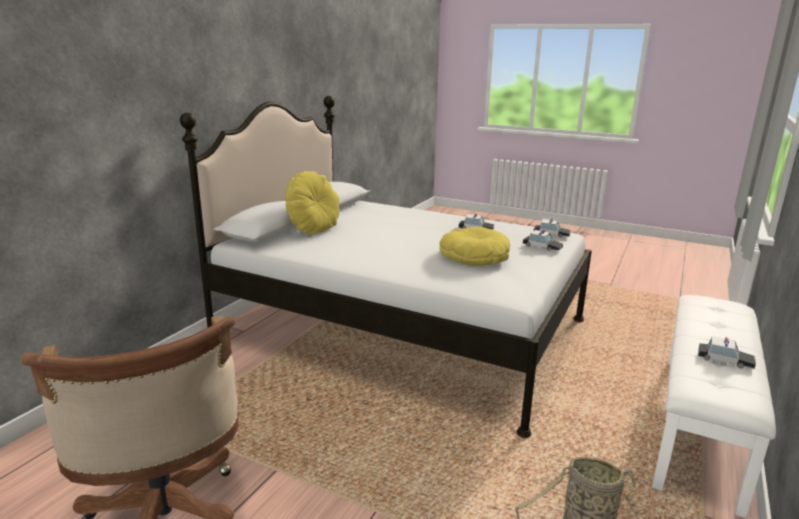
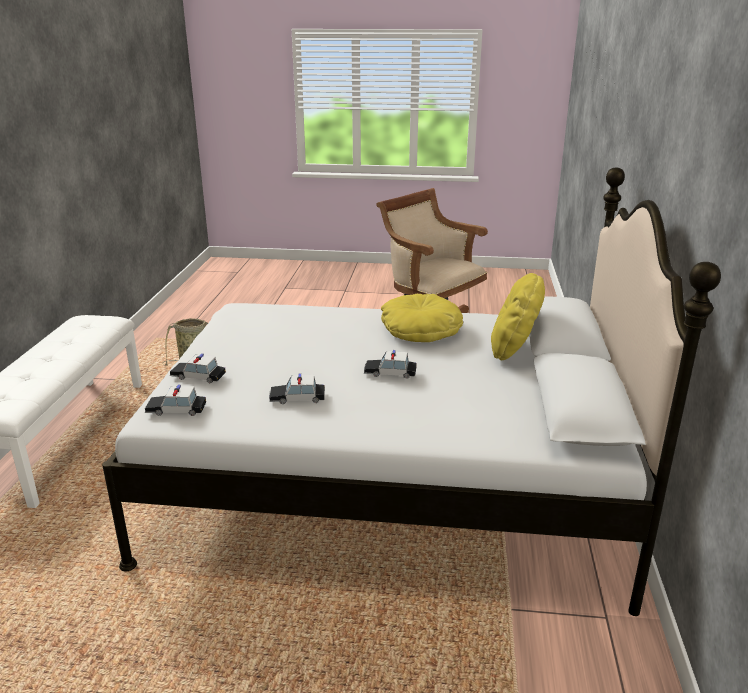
camera: 160 degrees right, 5 degrees up
(473, 257) = (285, 343): yellow pillow -> yellow pillow (422, 330)
(725, 360) = (62, 342): toy car -> toy car (390, 373)

